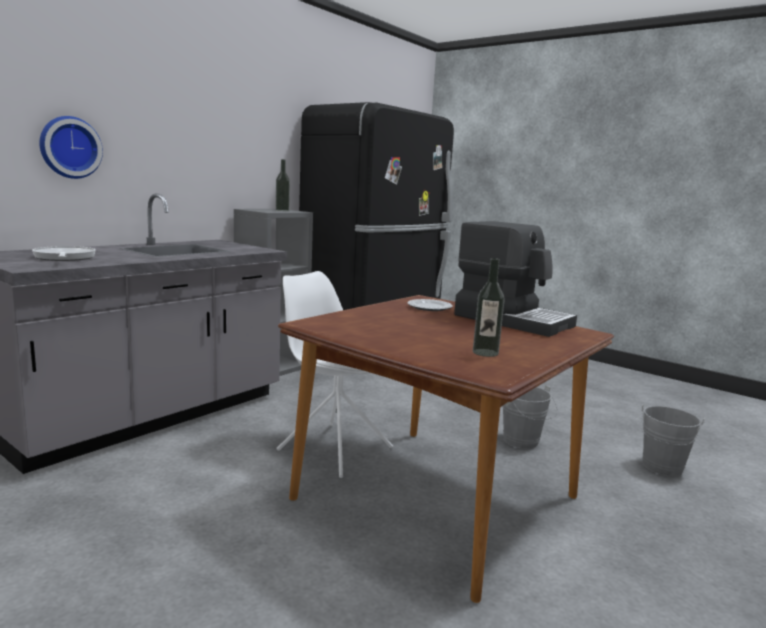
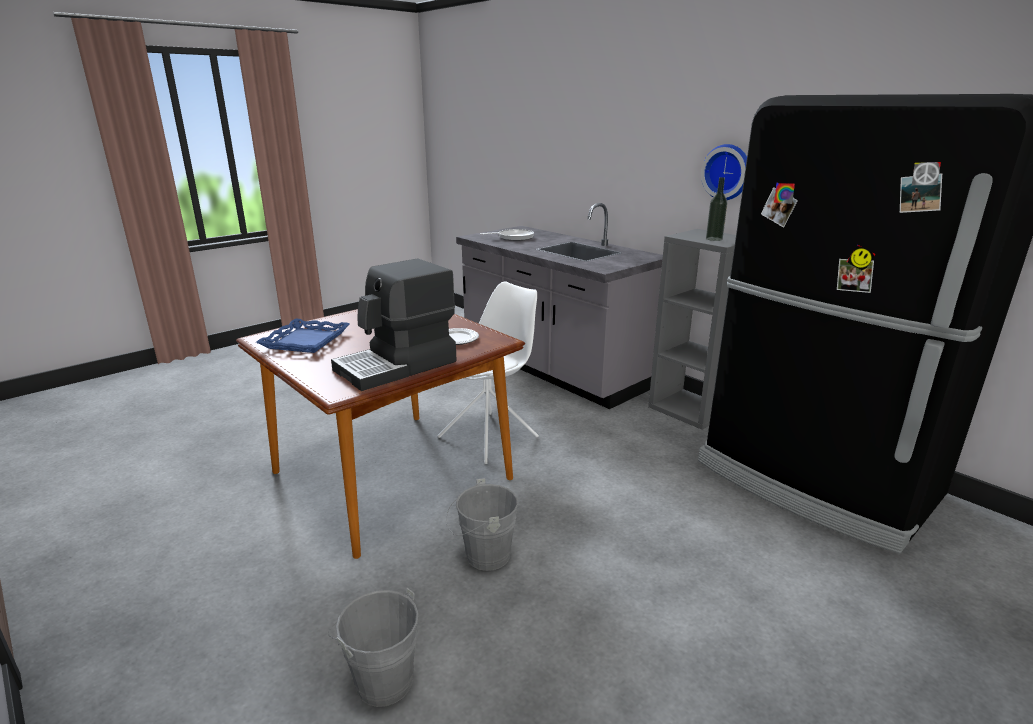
camera: 100 degrees right, 10 degrees up
(69, 147) = (578, 163): wall clock -> wall clock (727, 172)
(485, 353) = (306, 341): bottle -> blue tray

